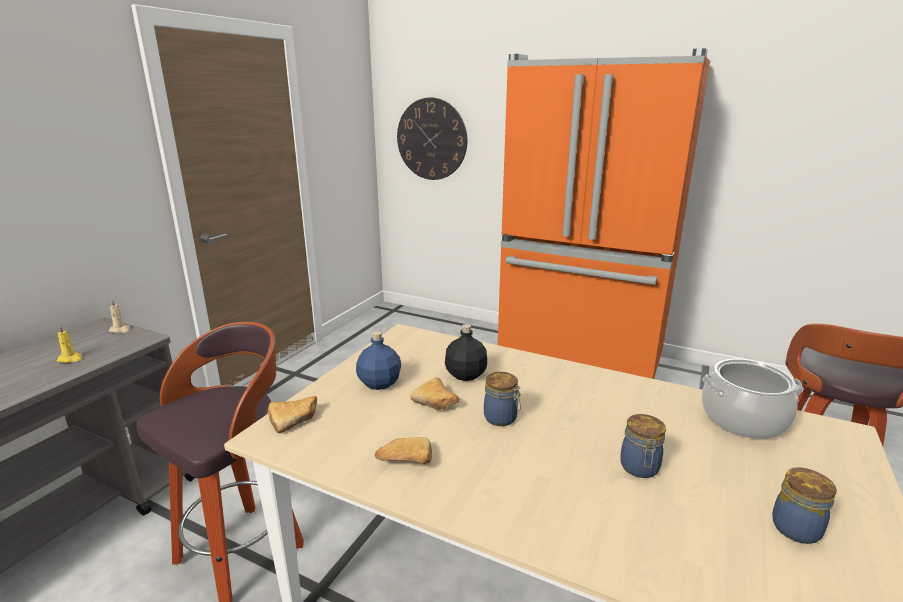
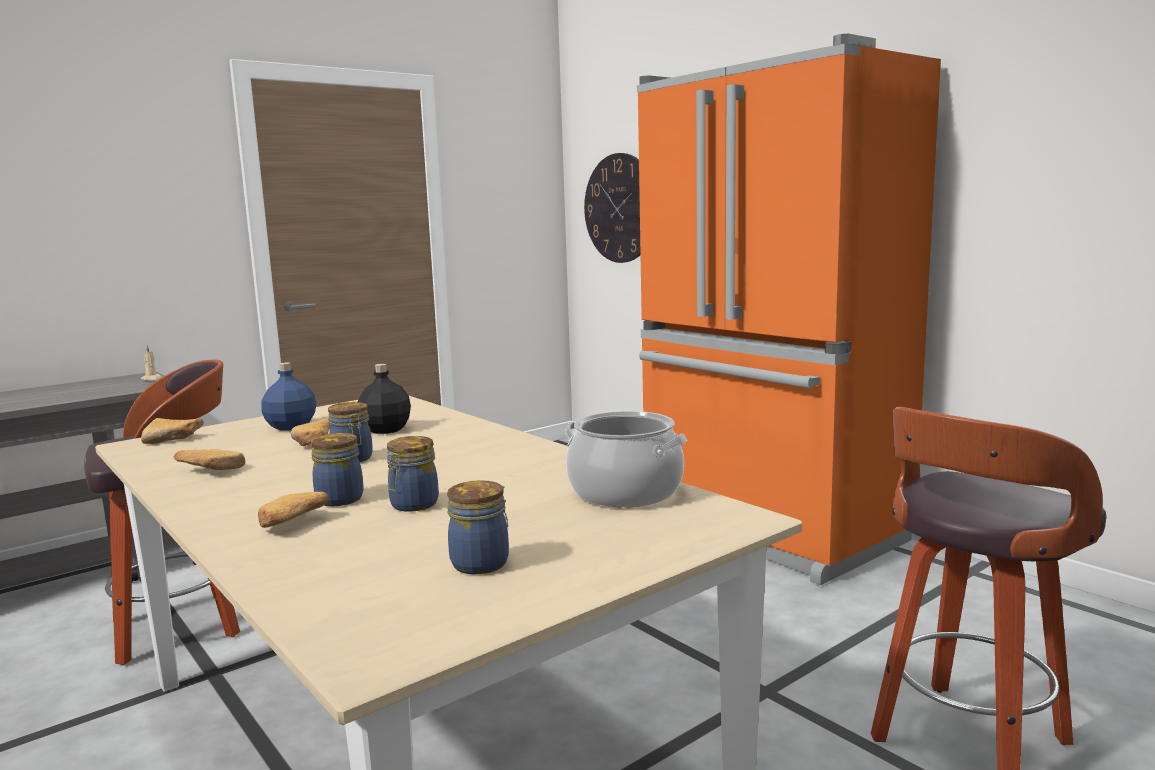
camera: 25 degrees right, 10 degrees down
(71, 359) = (85, 392): yellow candle -> none
(574, 473) = (340, 498): none -> jar
(592, 520) = (288, 525): none -> bread

